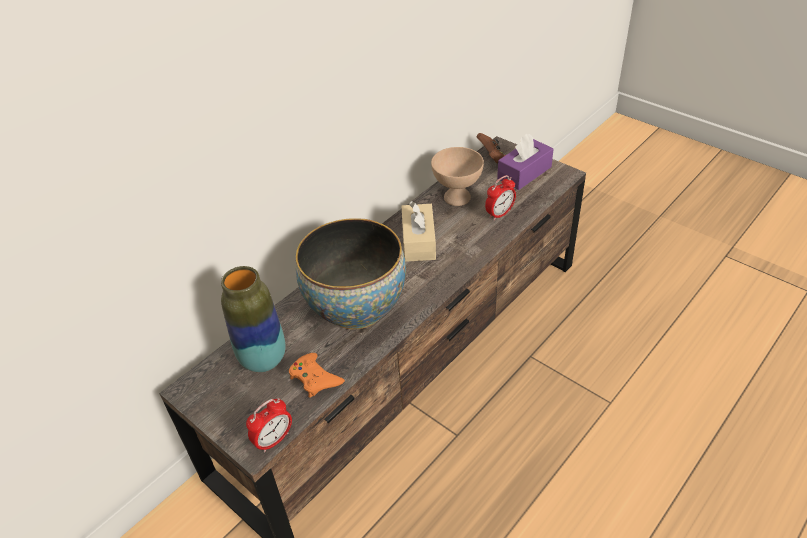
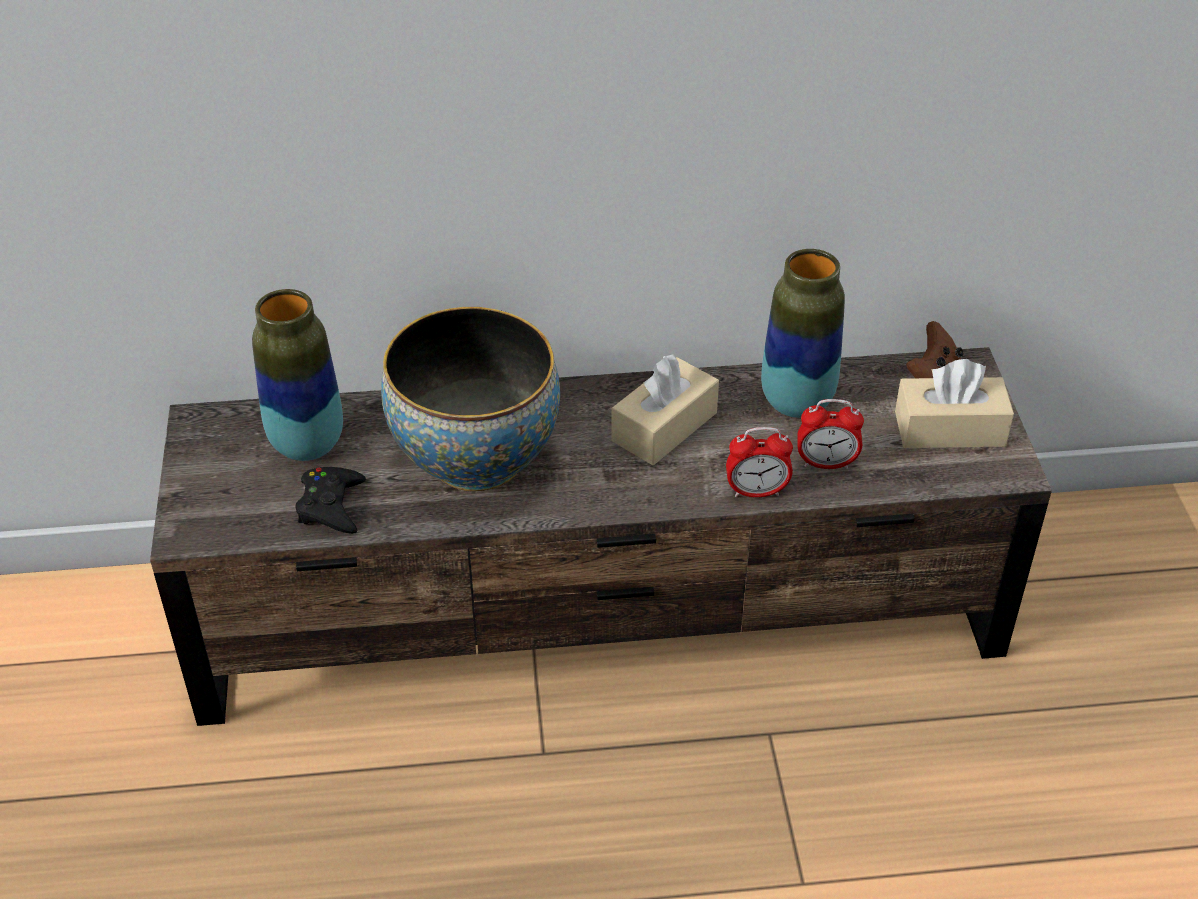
camera: 40 degrees right, 0 degrees up
(274, 440) = (211, 540): alarm clock -> alarm clock (756, 492)
(315, 378) = (331, 506): orange game controller -> black game controller
(457, 198) = (796, 402): beige bowl -> vase
(524, 173) = (949, 429): purple tissue box -> beige tissue box

